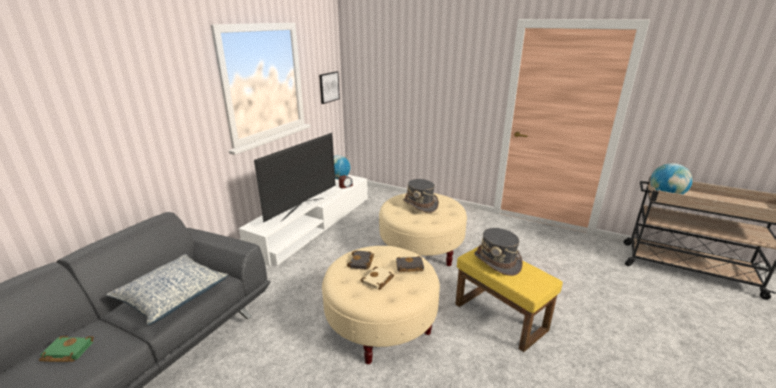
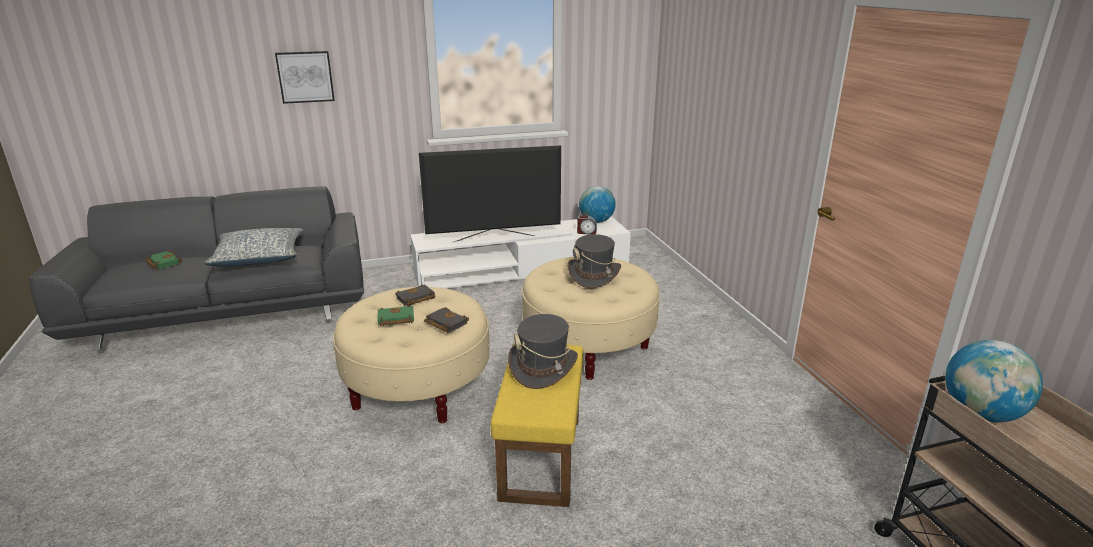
camera: 45 degrees right, 0 degrees up
(328, 87) = (622, 83): picture -> picture (305, 77)
(378, 281) = (395, 319): beige book -> green book

